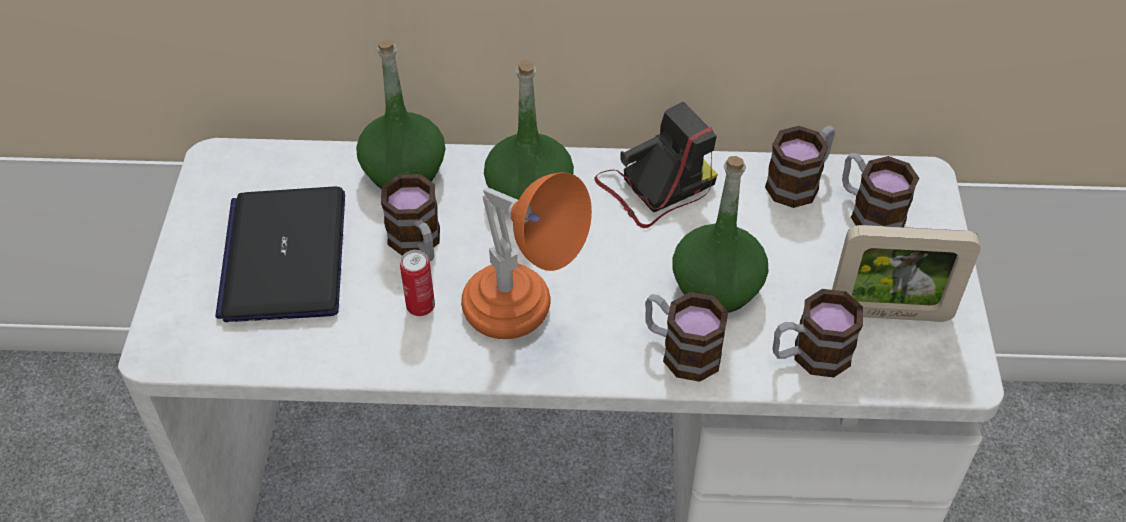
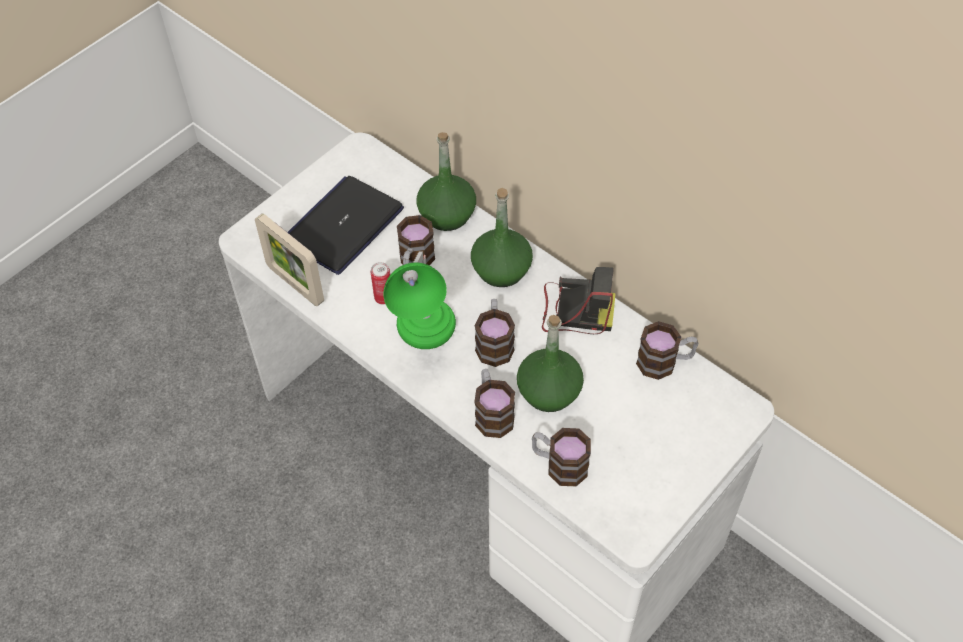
camera: 40 degrees right, 5 degrees up
(522, 323) = (425, 341): orange table lamp -> green table lamp
(868, 211) = (687, 407): mug -> mug (494, 342)
(889, 313) = (631, 473): picture frame -> picture frame (295, 284)

